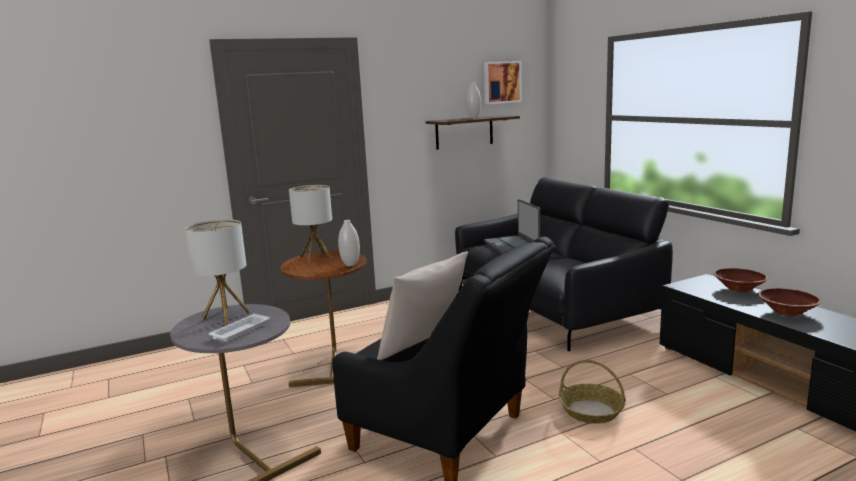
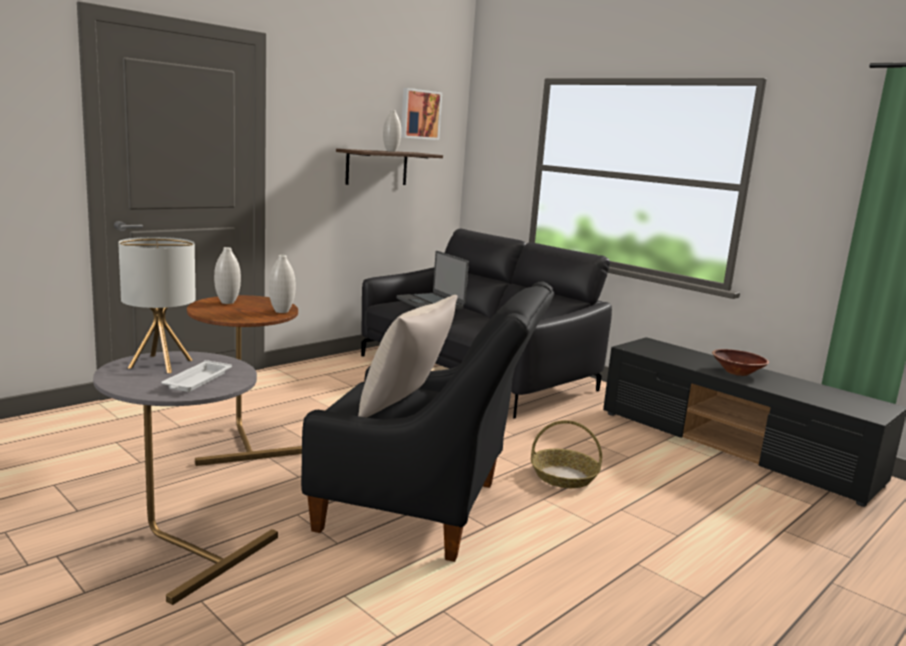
camera: 20 degrees left, 0 degrees up
(315, 258) = (227, 302): table lamp -> white vase
(738, 289) = (683, 351): brown bowl -> none

